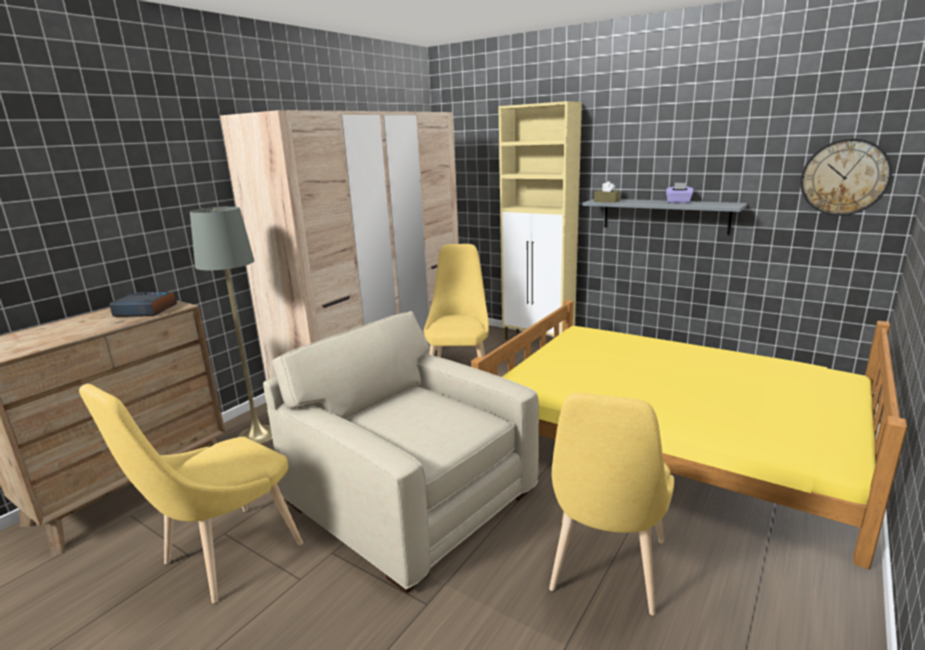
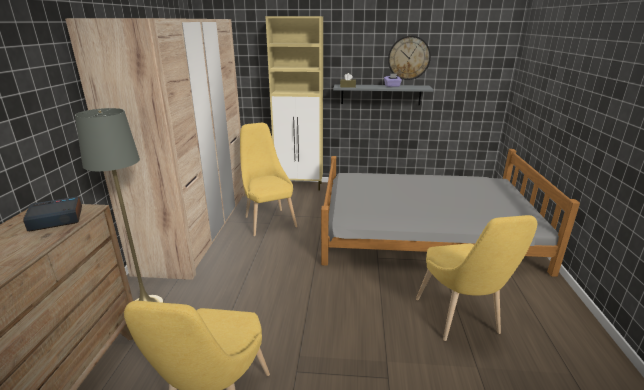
camera: 30 degrees left, 5 degrees up
(410, 495) = (313, 313): beige armchair -> none
(667, 435) = (423, 231): yellow bed -> grey bed
(844, 177) = (479, 70): wall clock -> wall clock (409, 58)

